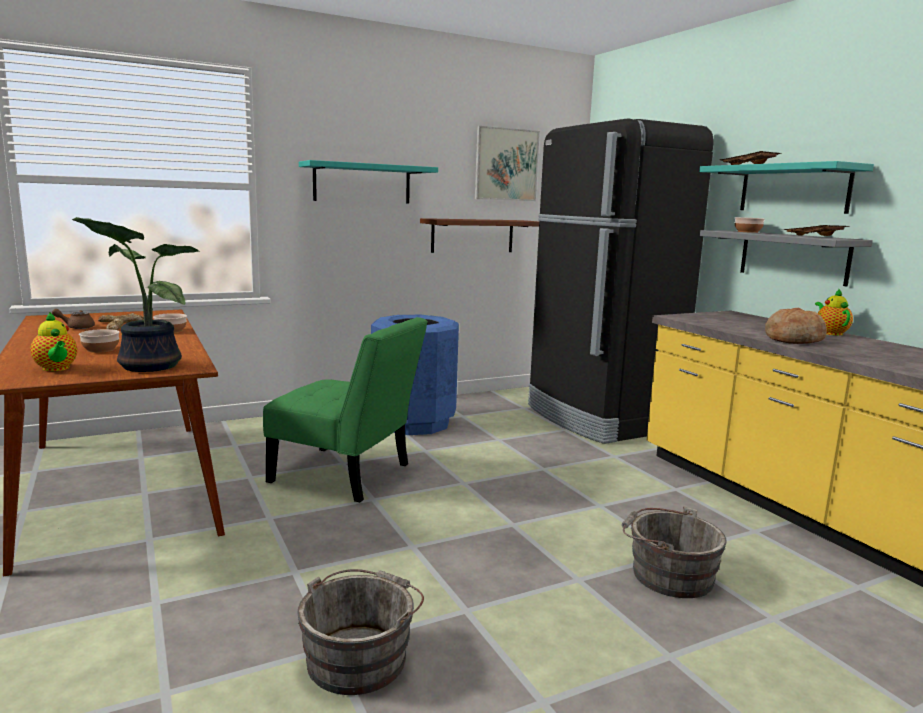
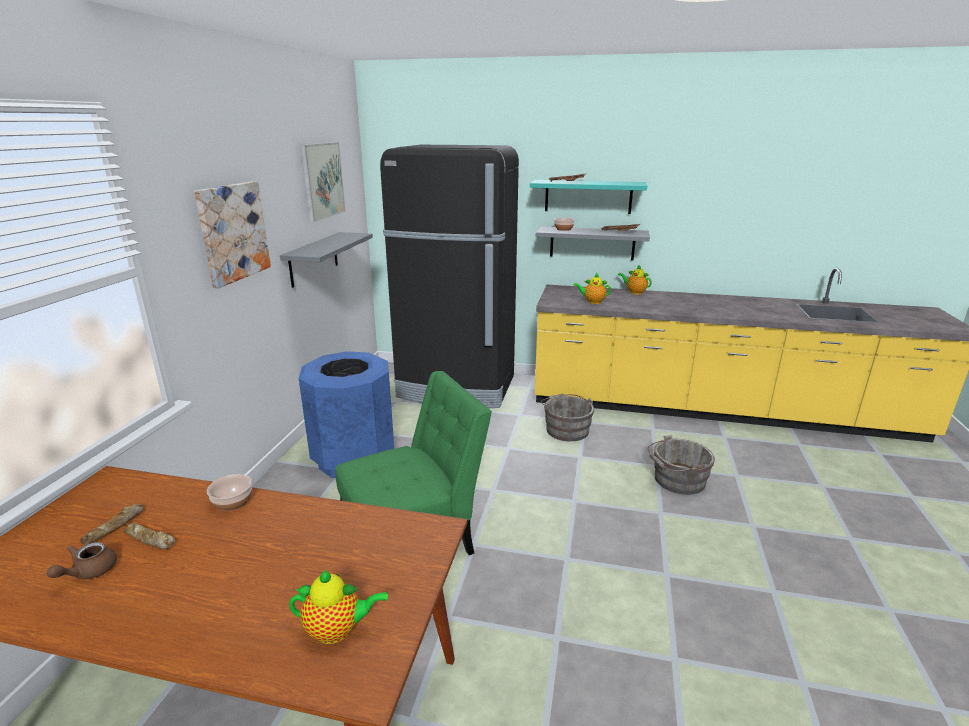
camera: 50 degrees left, 10 degrees up
(101, 349) = (270, 575): bowl -> none
(146, 366) = (398, 558): potted plant -> none
(360, 657) = (693, 648): grey bucket -> grey bucket (566, 429)
(362, 183) = (233, 232): turquoise shelf -> picture
(472, 235) = (314, 259): brown shelf -> grey shelf
(733, 325) = (592, 302): none -> teapot
(793, 339) = (643, 306): bread -> none

